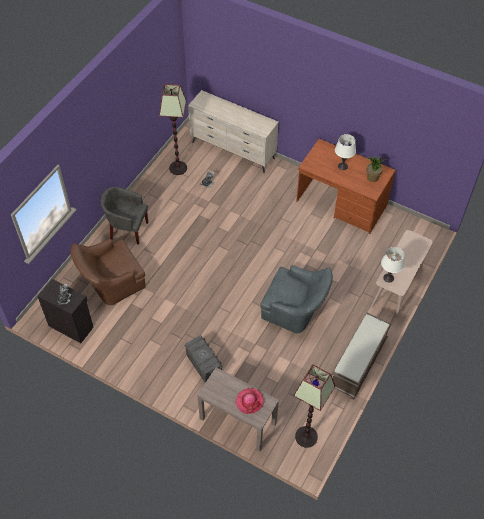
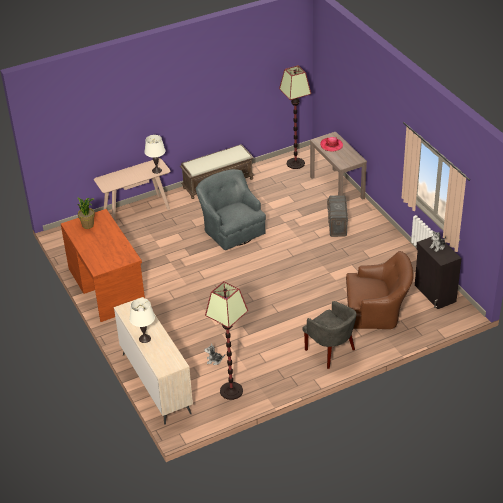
camera: 145 degrees left, 15 degrees down
(342, 166) = (101, 244): white table lamp -> white table lamp (144, 338)

